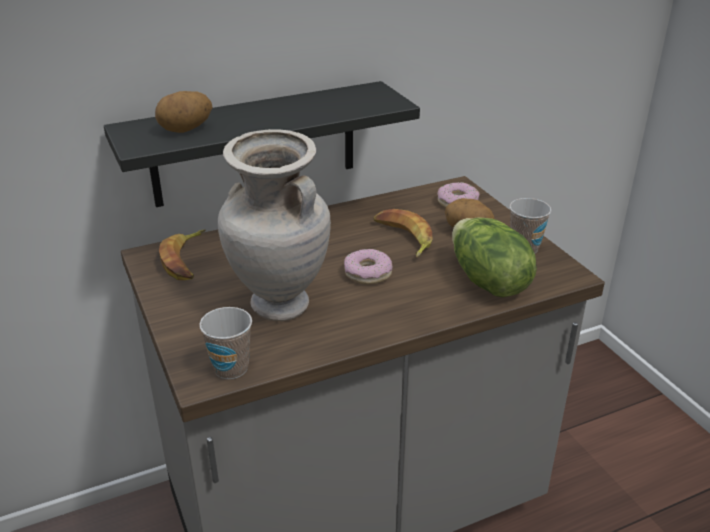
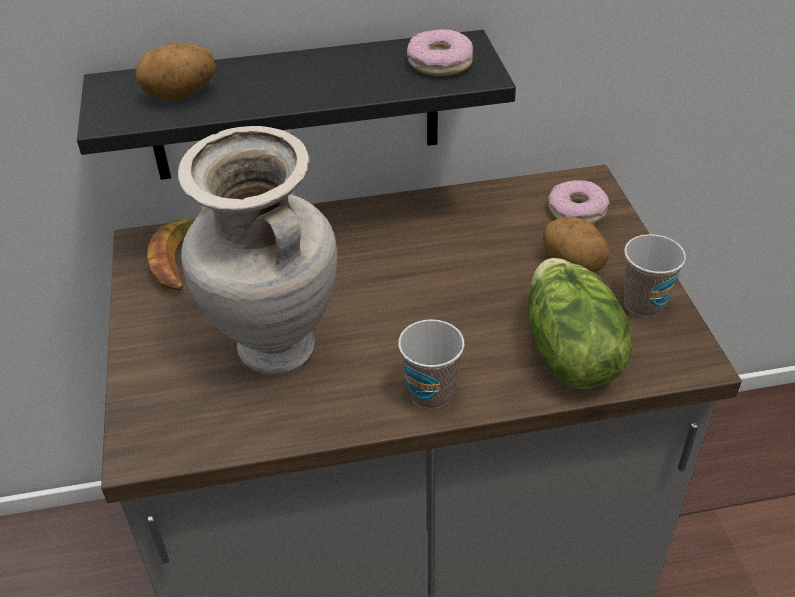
camera: 15 degrees right, 10 degrees up
(231, 368) = (181, 439): cup -> cup (431, 393)
(368, 273) = (409, 314): donut -> donut (440, 63)
(403, 238) = (478, 261): banana -> none

